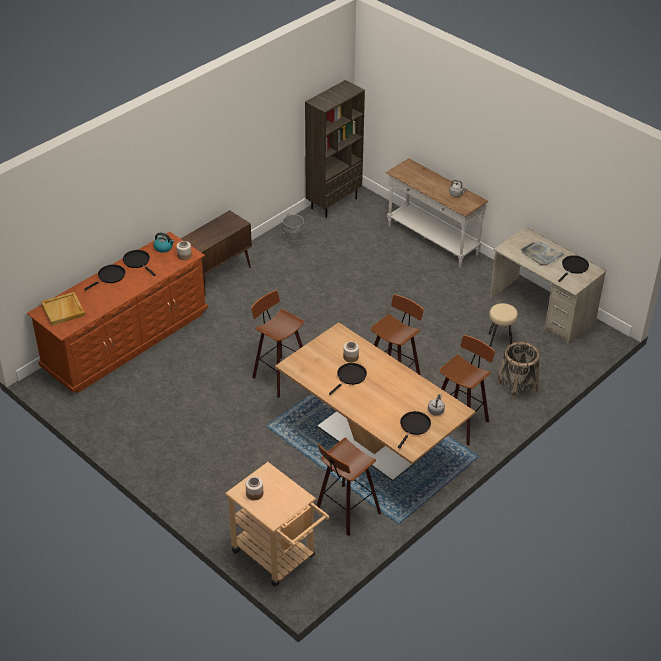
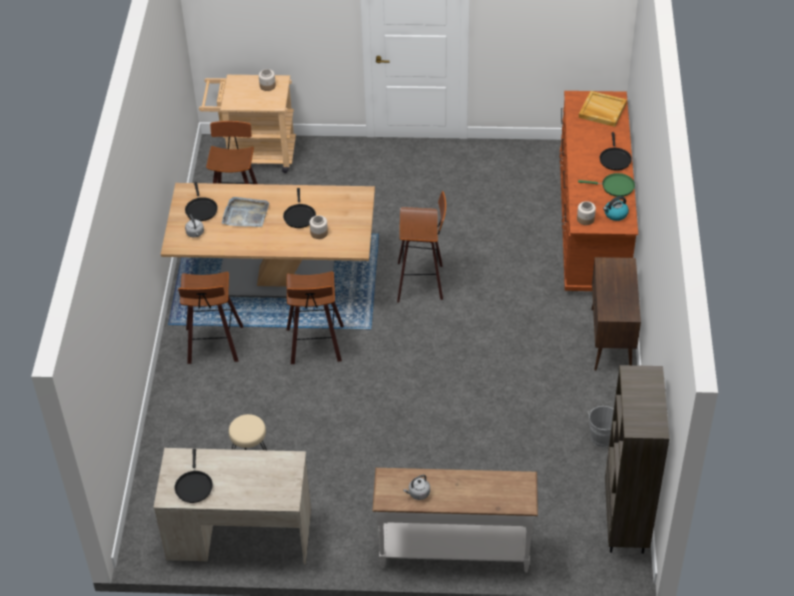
camera: 140 degrees right, 5 degrees up
(137, 261) = (615, 186): black frying pan -> green frying pan
(517, 386) = (190, 418): basket -> none
(541, 254) = (245, 480): grey tray -> grey tray (245, 214)

